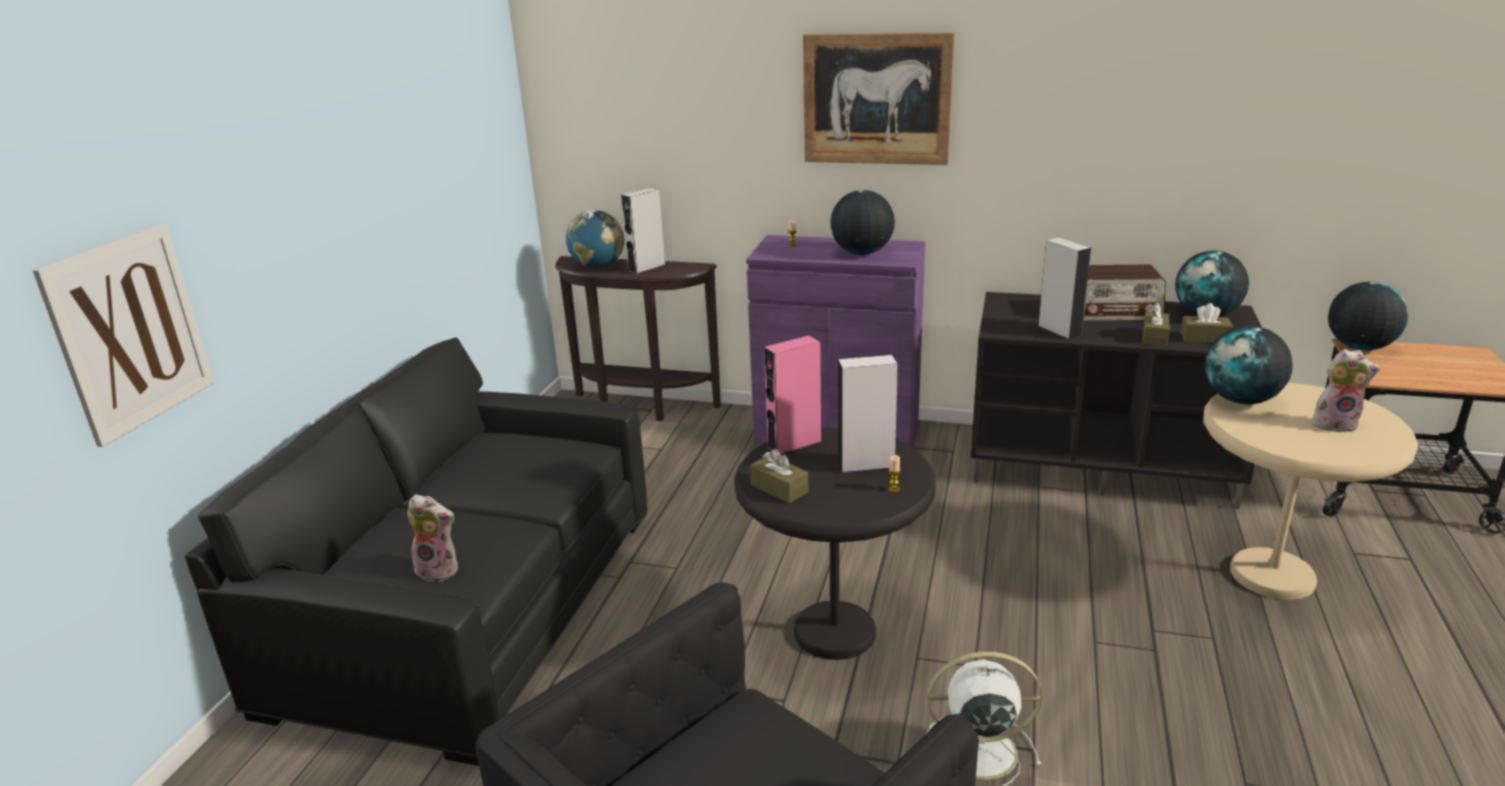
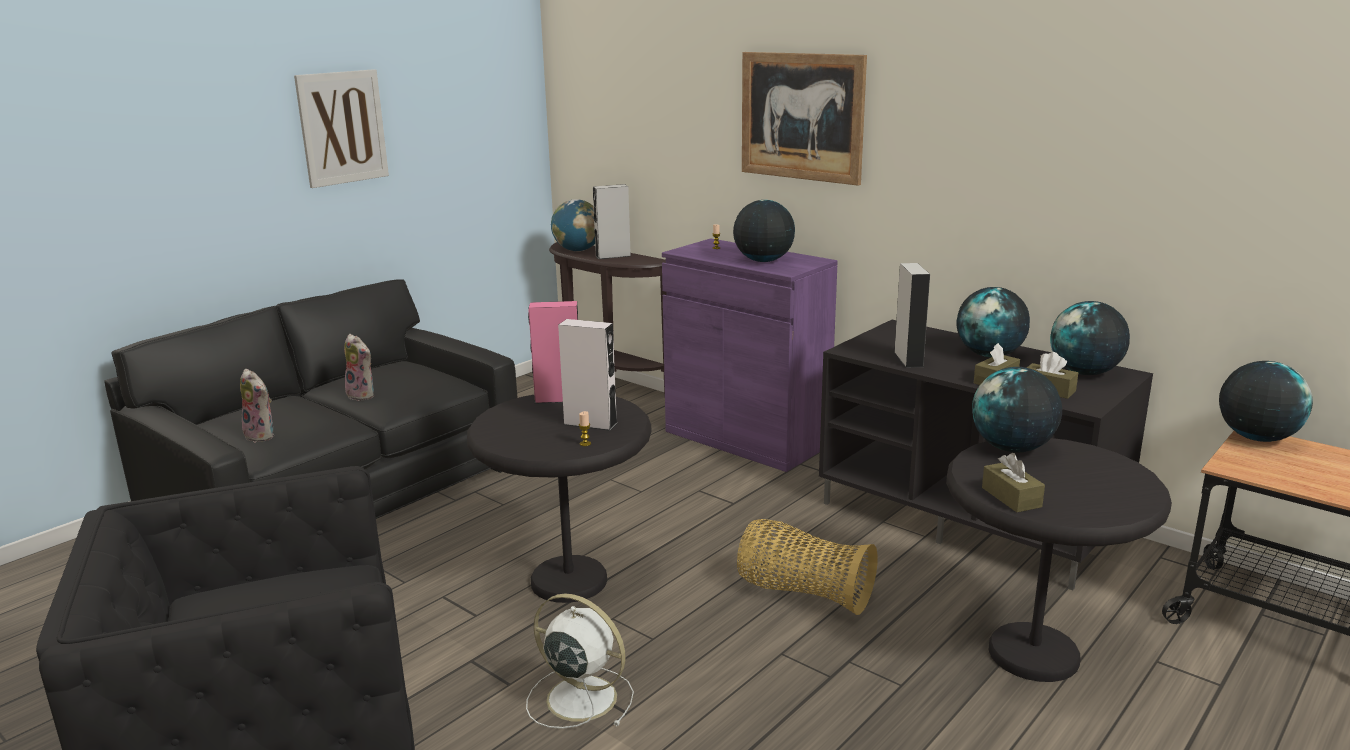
camera: 25 degrees right, 5 degrees down
(129, 332) = (89, 211): picture -> picture (342, 127)
(779, 488) = (501, 424): brown tissue box -> brown tissue box (1011, 497)
(1049, 576) = (802, 593): none -> basket
(1114, 313) = (990, 355): radio -> globe
(1272, 575) = (1033, 654): beige side table -> black side table
(1335, 424) = (1080, 486): plush toy -> plush toy (363, 395)

